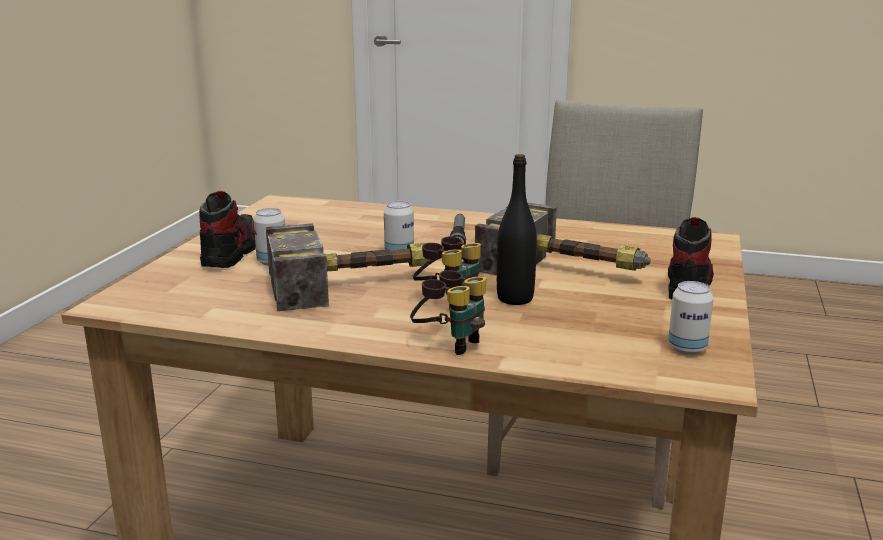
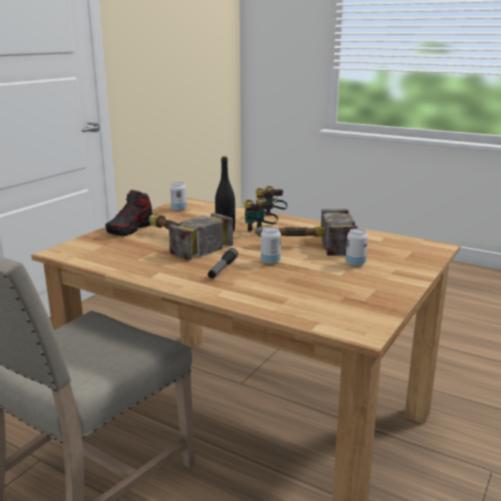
camera: 165 degrees left, 0 degrees up
(230, 252) = (387, 273): shoe -> none

